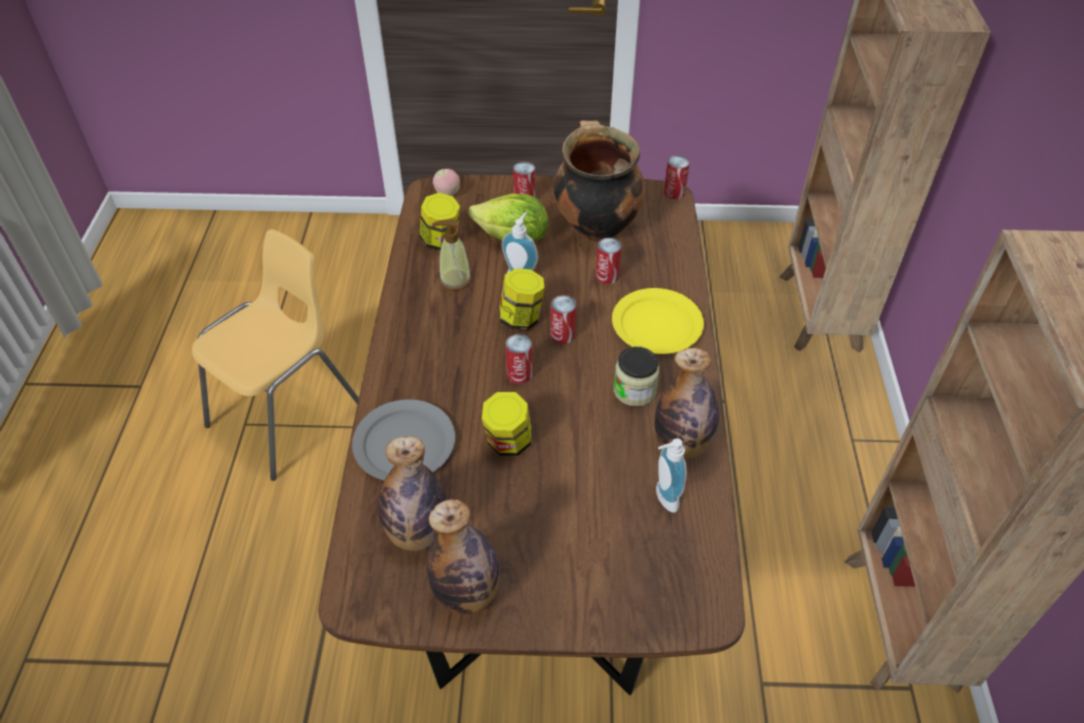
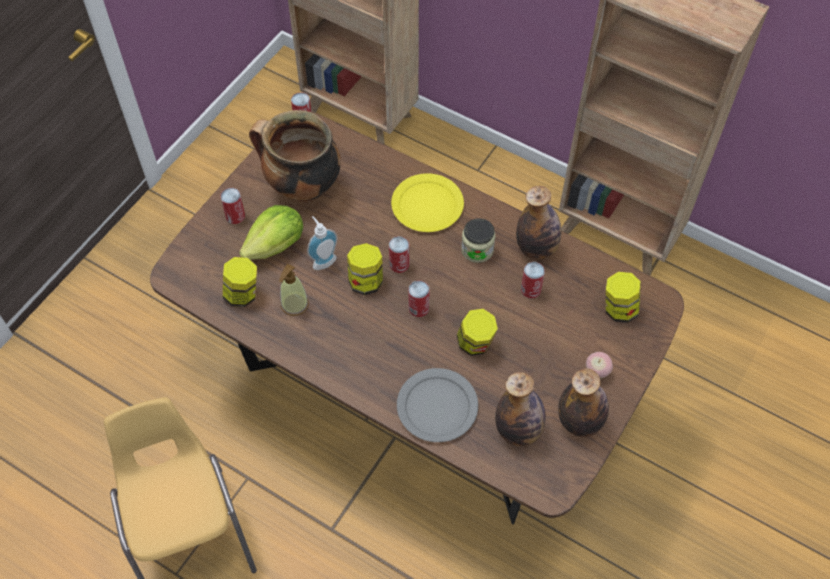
camera: 60 degrees left, 10 degrees up
(447, 194) = (187, 265): apple -> apple (596, 372)
(607, 276) = (360, 208): can -> can (530, 289)
(662, 568) = (619, 309): none -> jar
(663, 498) = (571, 281): soap dispenser -> none

